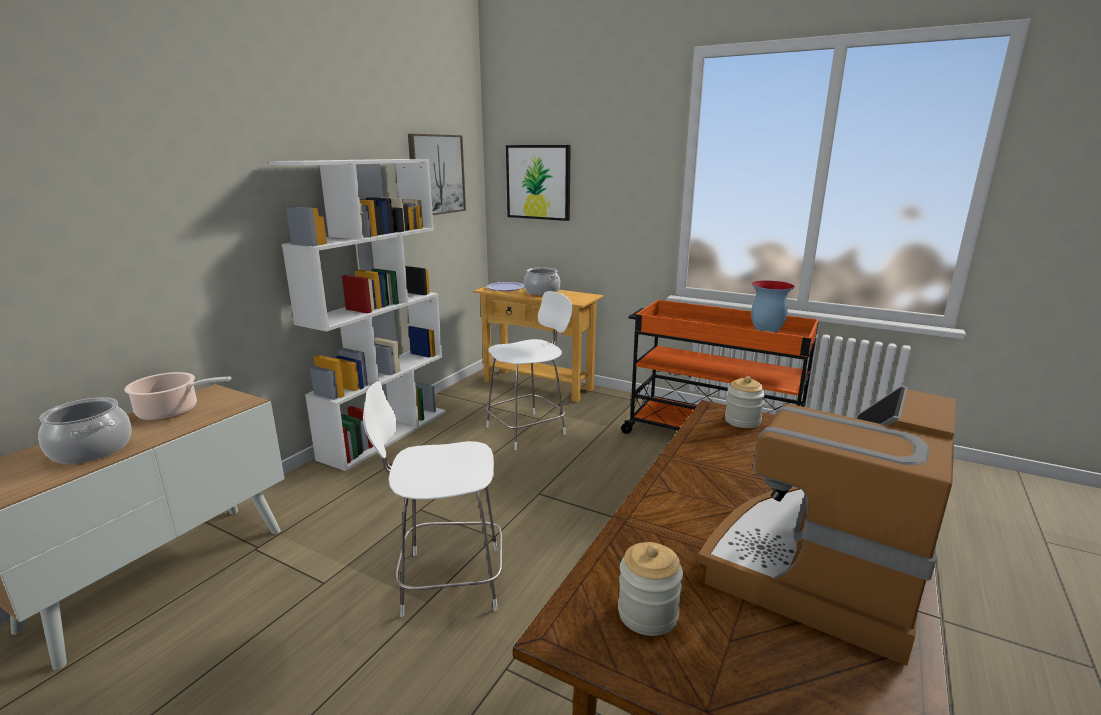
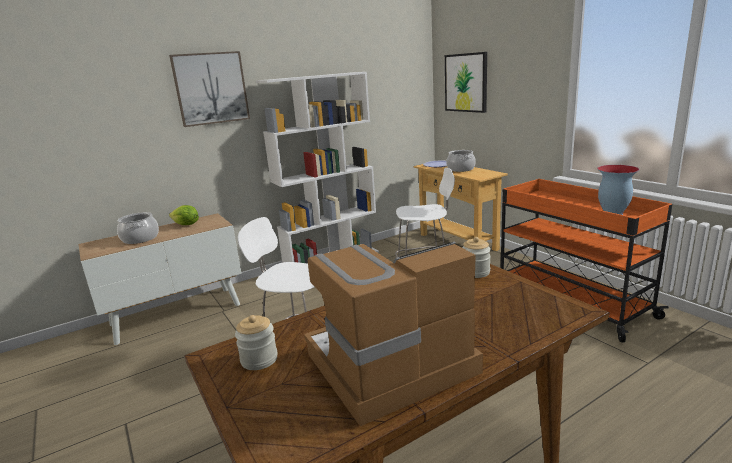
camera: 30 degrees right, 0 degrees up
(172, 411) = (186, 225): cooking pot -> lettuce
(436, 174) = (386, 81): picture -> picture (211, 88)

